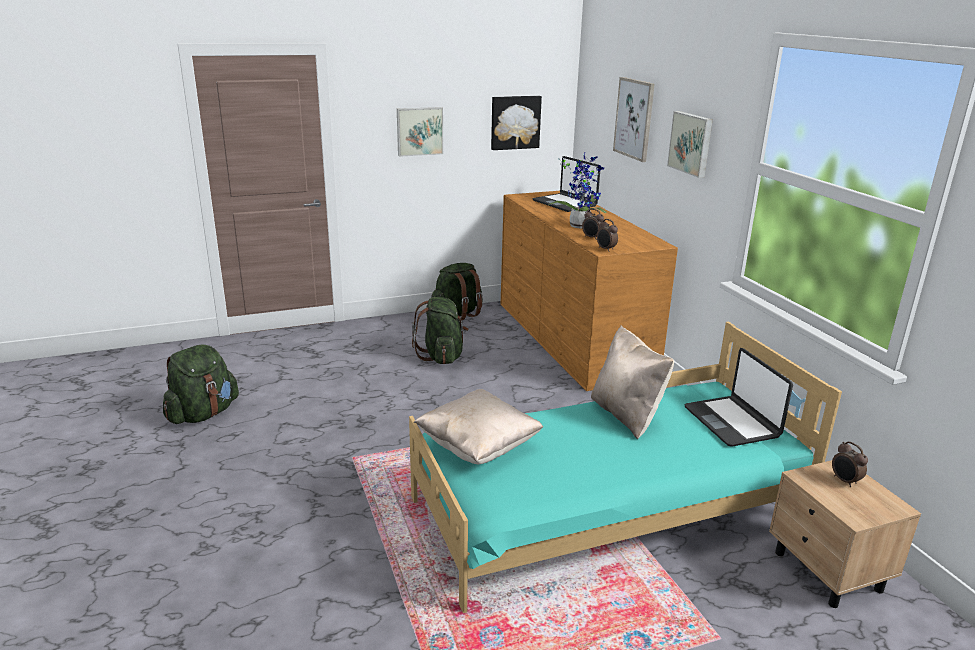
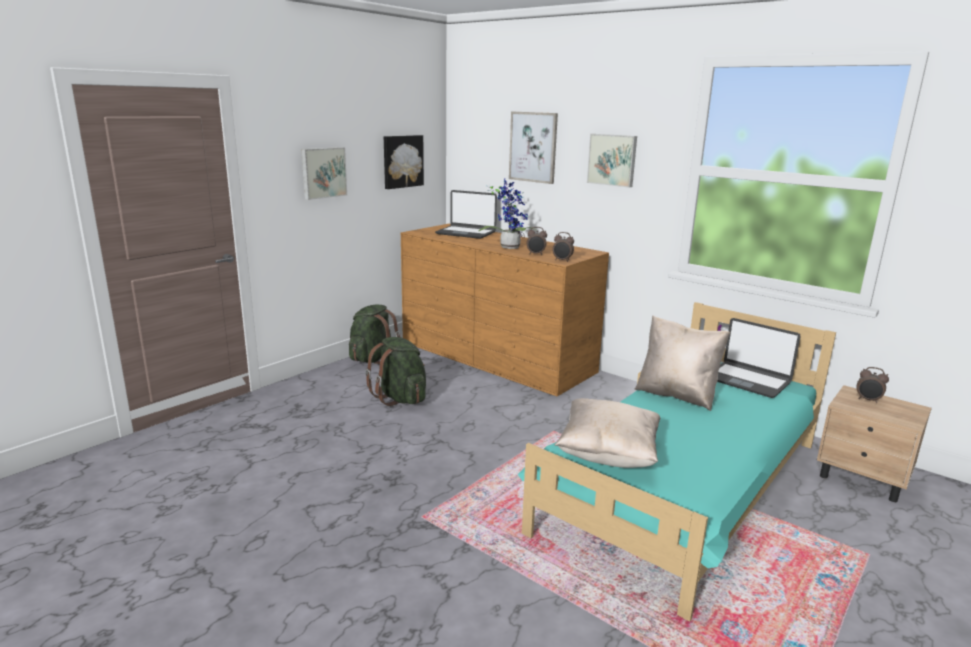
camera: 30 degrees left, 5 degrees down
(203, 414) = (194, 527): green backpack -> none

